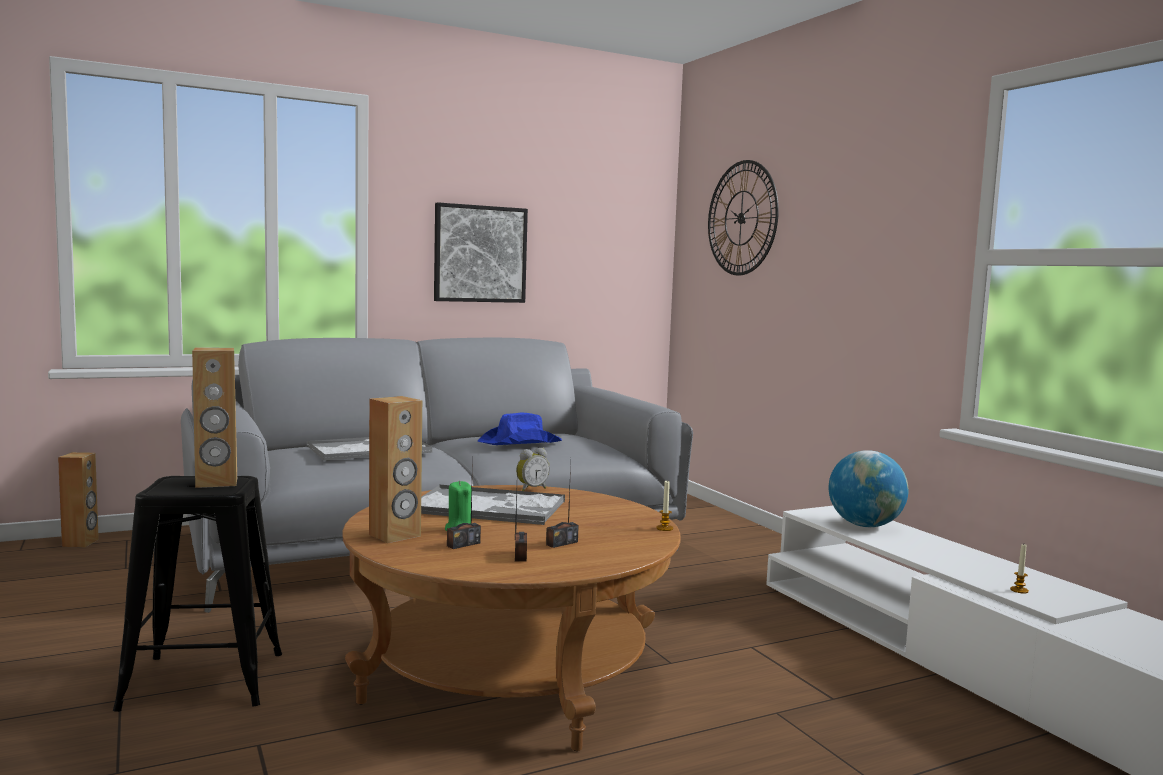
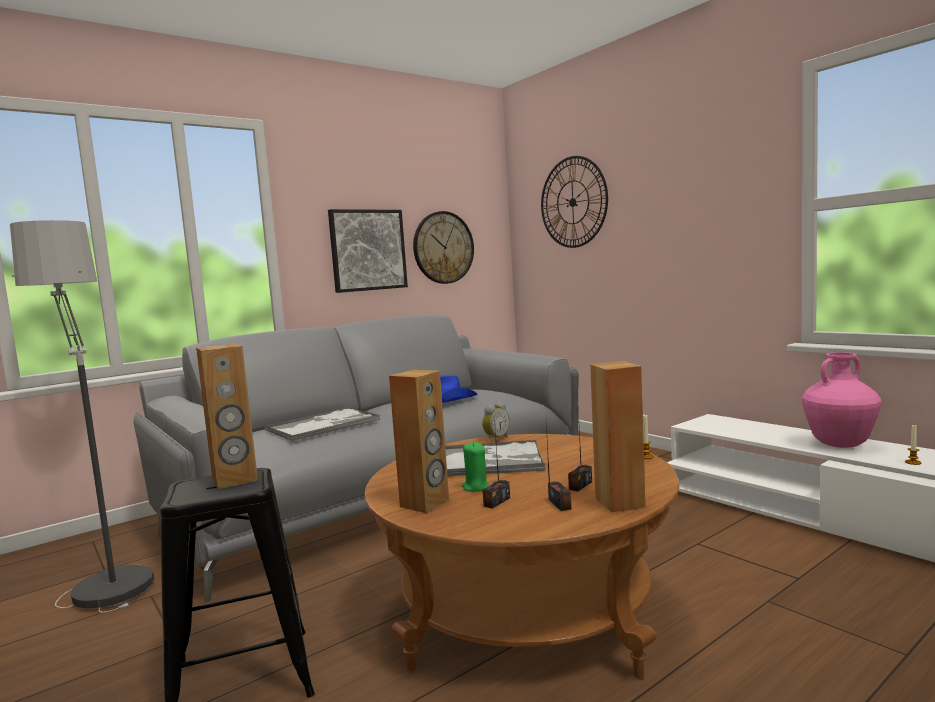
camera: 10 degrees left, 0 degrees up
(81, 543) = (47, 552): brown speaker -> brown speaker (620, 502)
(123, 570) = (103, 572): none -> floor lamp
(579, 258) = (443, 247): none -> wall clock
(864, 525) = (742, 428): globe -> none
(957, 560) = (839, 445): none -> pink vase

